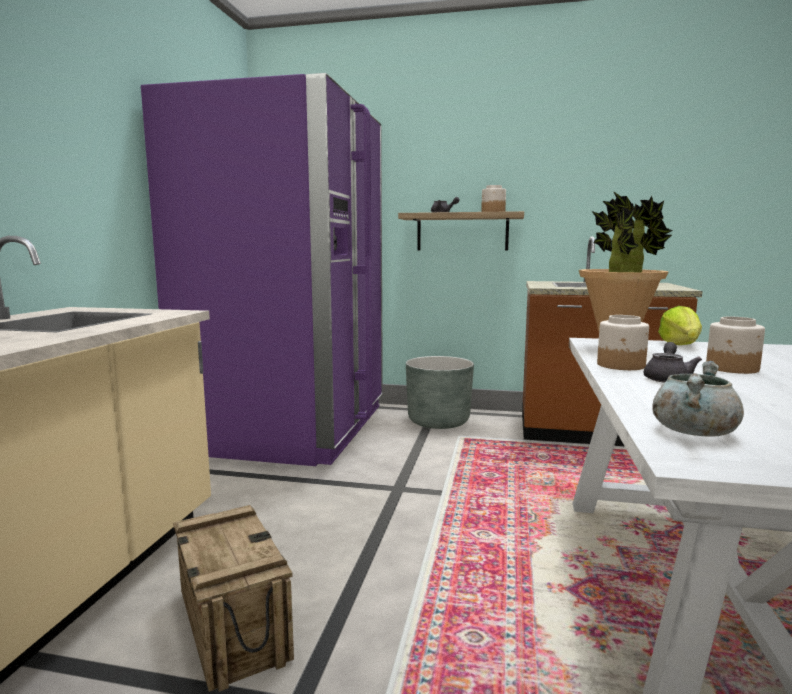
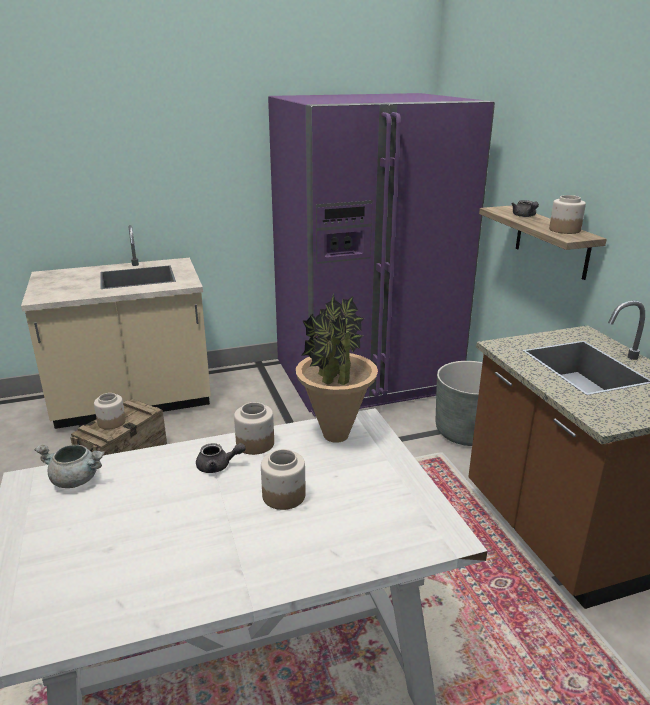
camera: 60 degrees right, 15 degrees up
(226, 549) = (112, 422): none -> jar
(680, 345) = (386, 467): lettuce -> none

